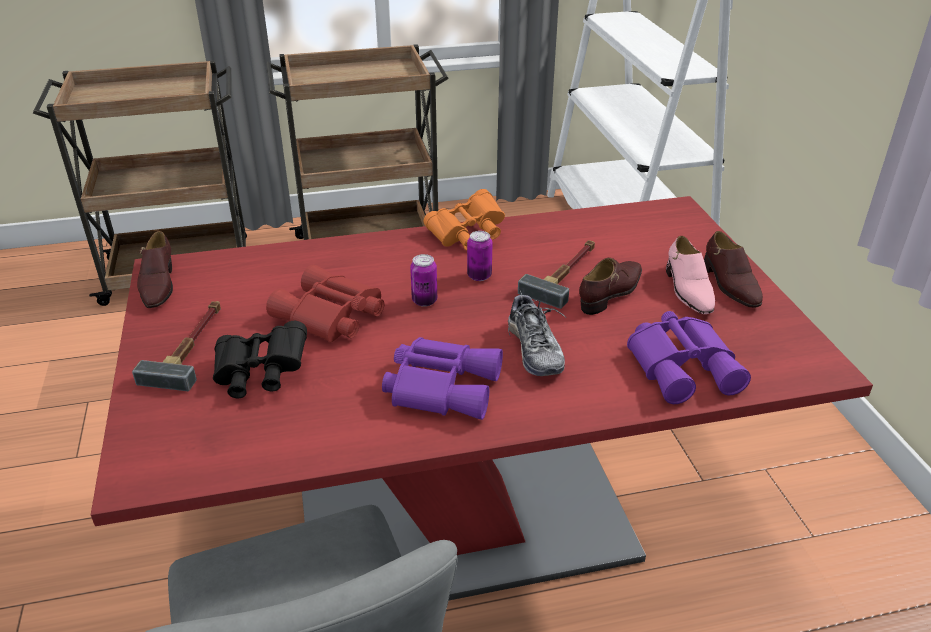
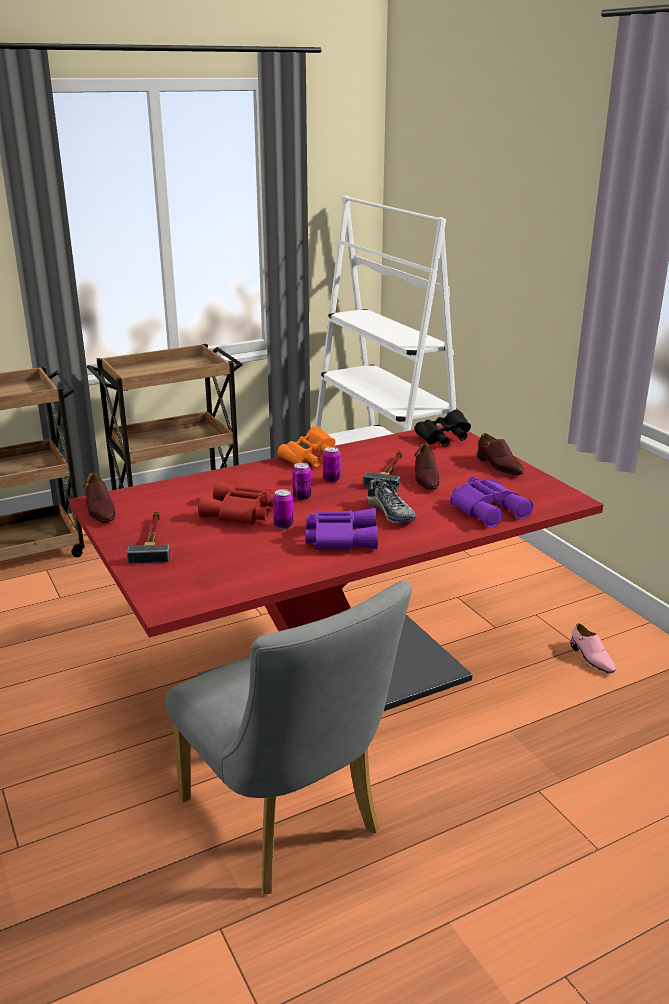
camera: 15 degrees left, 10 degrees down
(260, 375) = (213, 547): black binoculars -> black binoculars (444, 439)
(374, 350) = (283, 525): none -> can
(611, 293) = (425, 478): brown shoe -> brown shoe turned 150 degrees clockwise
(687, 290) = (473, 472): pink shoe -> pink shoe (591, 658)

